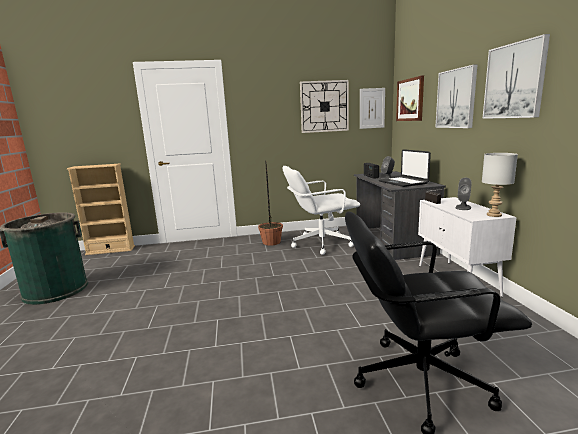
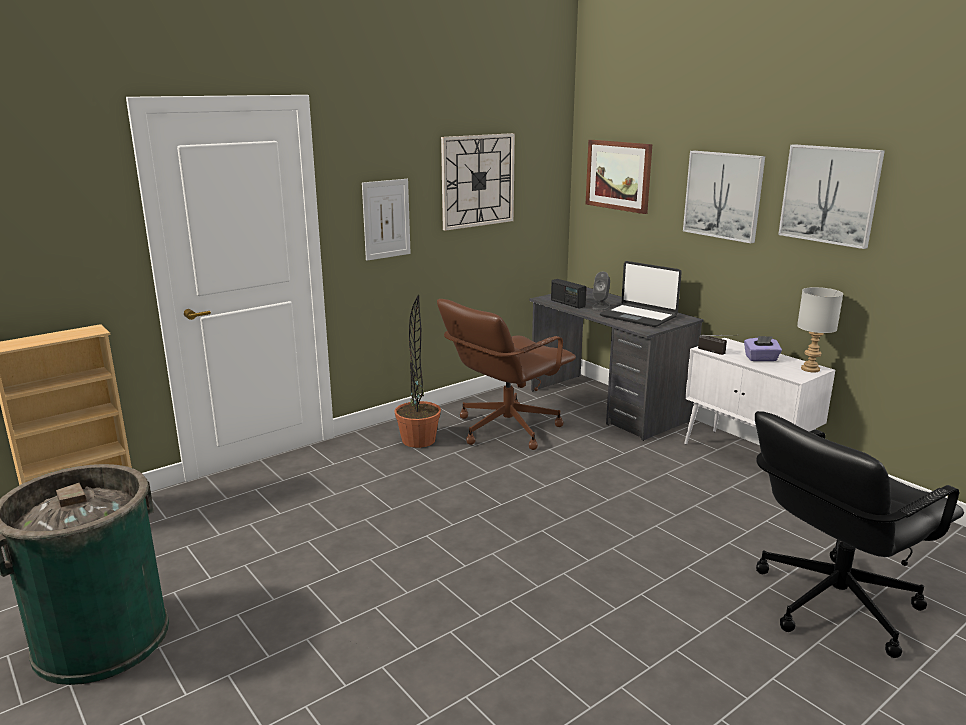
camera: 30 degrees left, 5 degrees up
(320, 243) = (506, 428): white office chair -> brown office chair
(372, 108) = (544, 181): picture -> picture (386, 219)
(463, 207) = (761, 359): grey speaker -> purple tissue box

